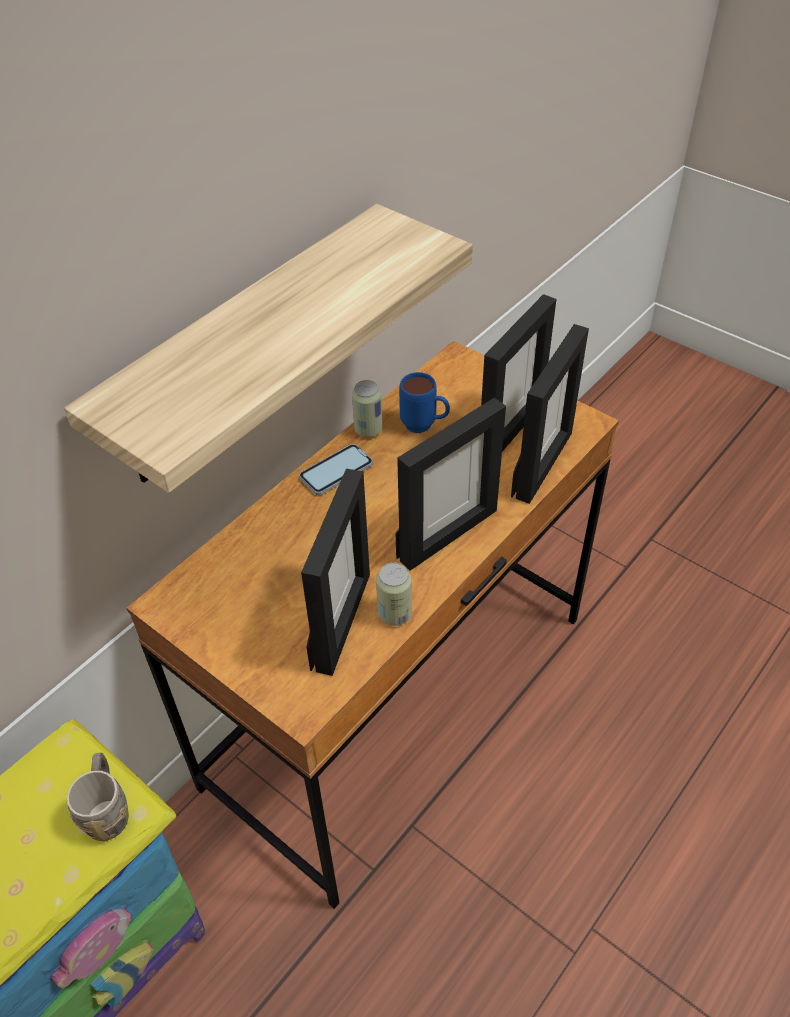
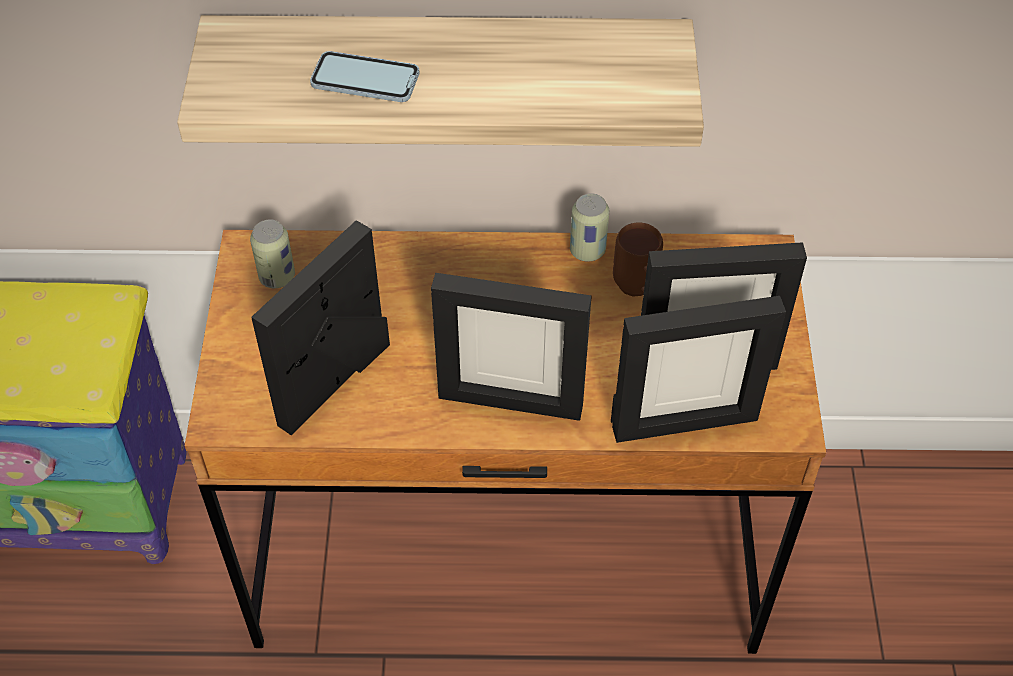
camera: 50 degrees right, 5 degrees up
(108, 809) = (81, 371): grey mug -> none
(336, 471) = (508, 262): phone -> phone (365, 80)
(341, 621) = (334, 384): picture frame -> picture frame turned 150 degrees clockwise
(394, 614) = (377, 419): can -> can (277, 277)
(425, 427) = (637, 292): blue mug -> brown mug

